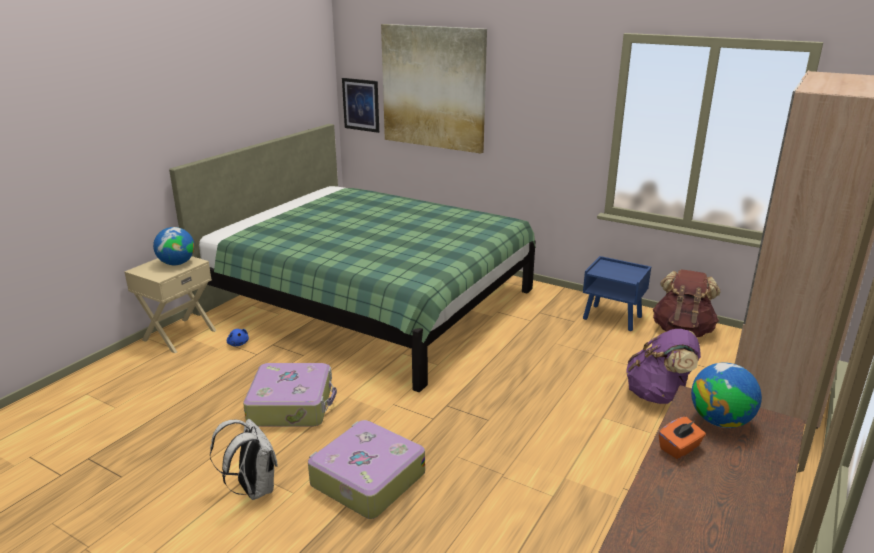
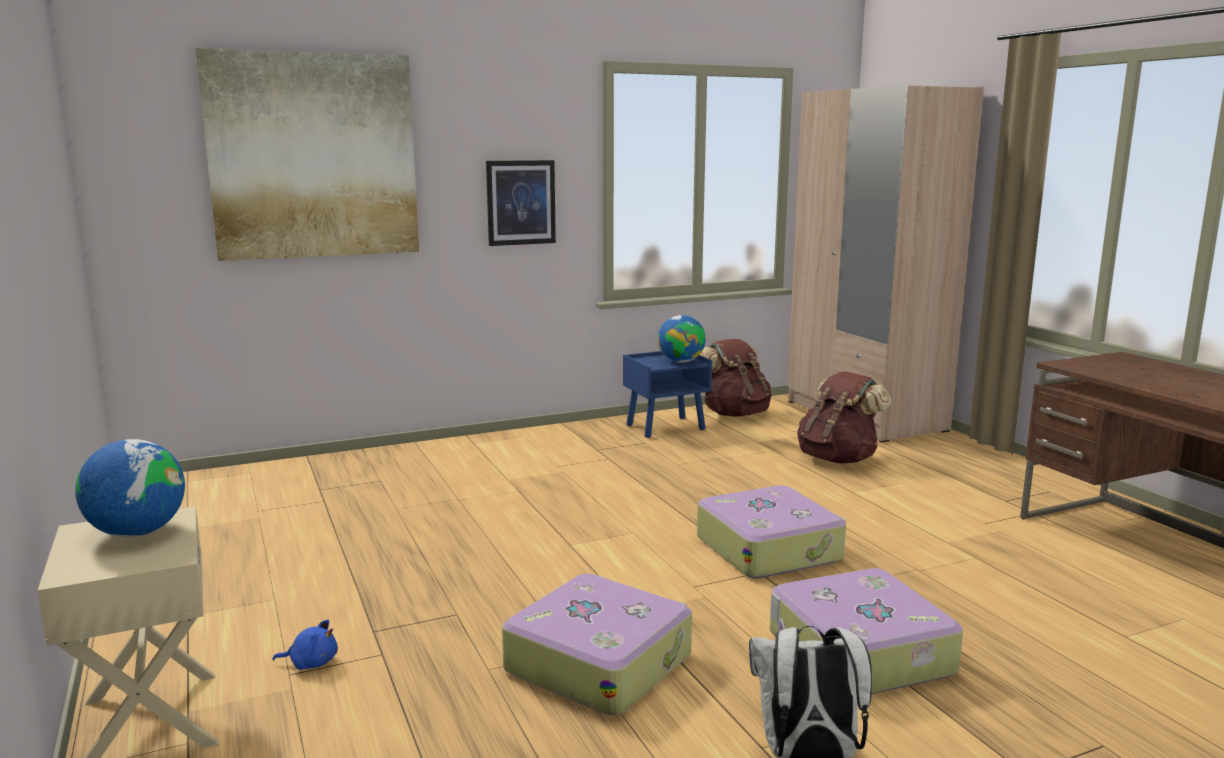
camera: 55 degrees left, 10 degrees down
(361, 105) = (147, 204): picture -> picture (521, 202)
(370, 302) = (383, 523): green bed -> none
(469, 412) = (769, 548): none -> suitcase
(658, 395) = (838, 459): purple backpack -> brown backpack
(679, 448) = (1156, 385): orange tissue box -> none
(720, 421) = (1113, 367): globe -> globe (681, 362)

